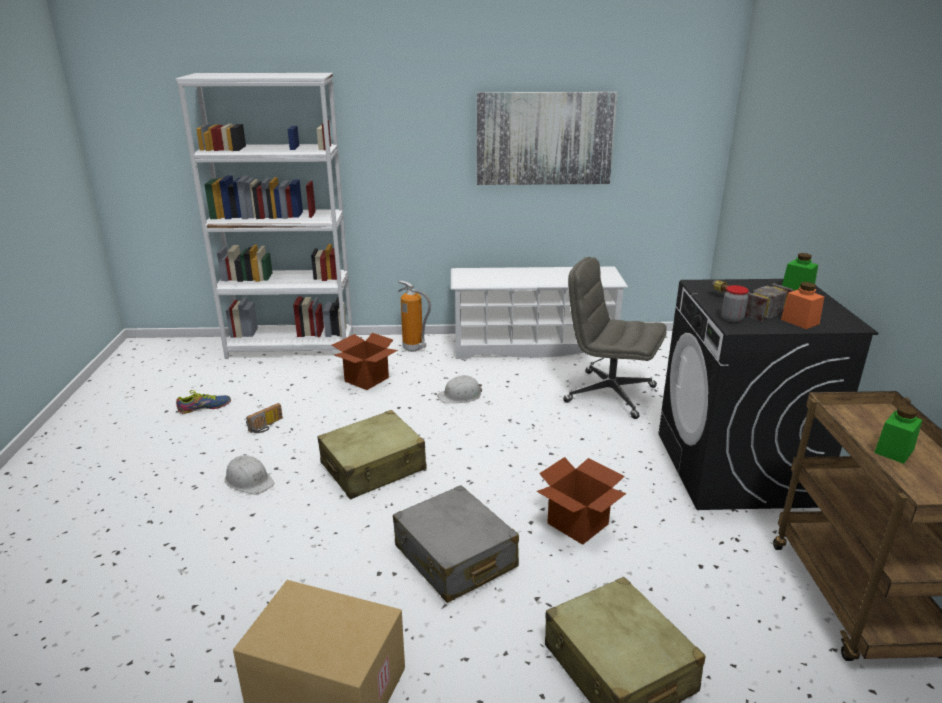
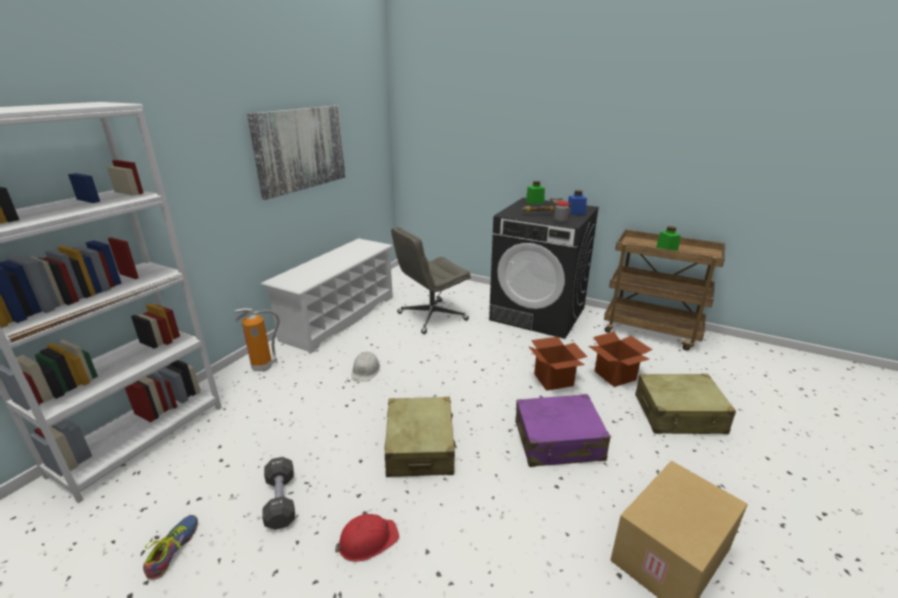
camera: 60 degrees left, 0 degrees up
(249, 480) = (367, 540): white hard hat -> red hard hat
(266, 426) = (281, 501): radio -> black dumbbell
(366, 379) = (279, 408): cardboard box -> cardboard box (614, 375)
(455, 557) = (558, 441): grey suitcase -> purple suitcase
(800, 321) = (575, 213): orange jar -> blue jar

